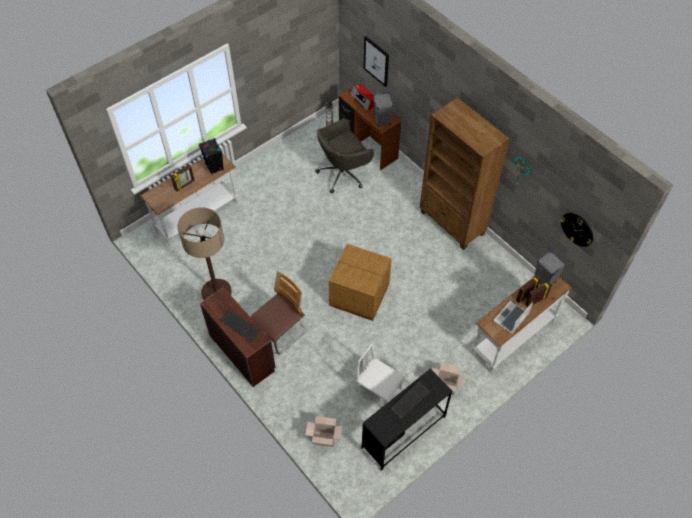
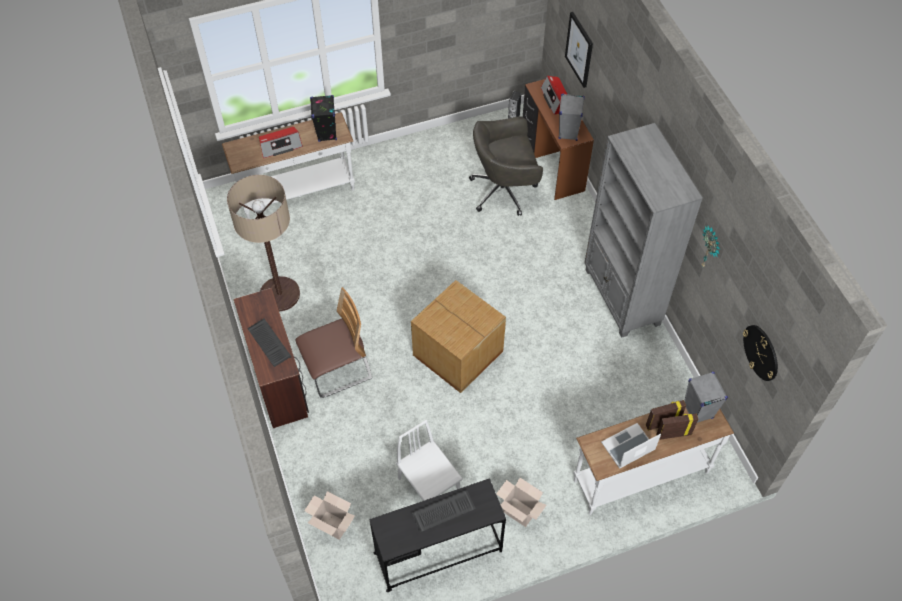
camera: 20 degrees right, 0 degrees up
(185, 185) = (280, 146): picture frame -> radio
(452, 223) = (621, 298): brown bookcase -> grey bookcase

